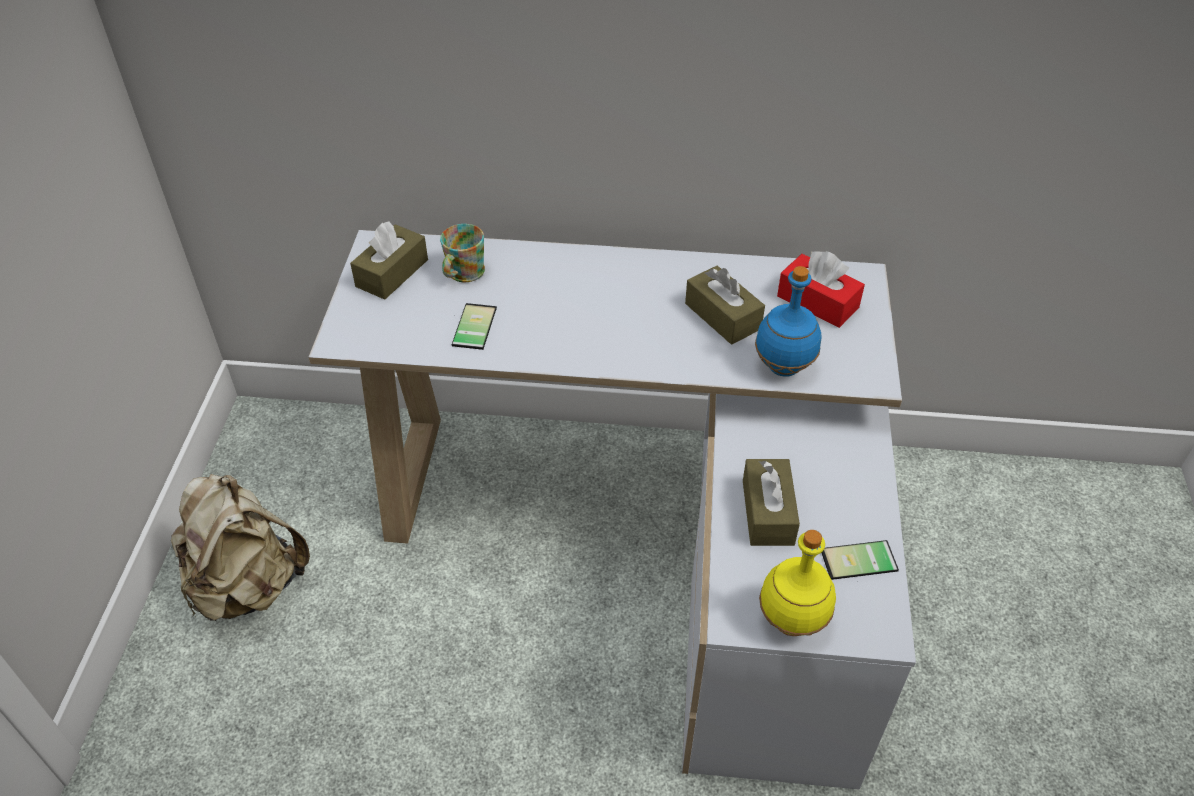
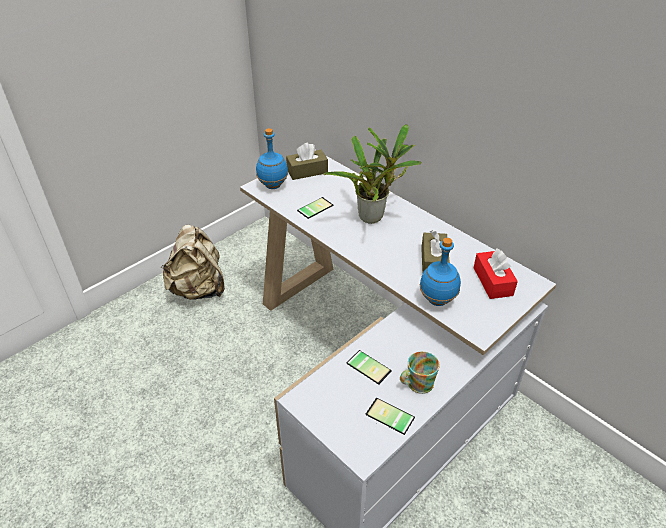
camera: 40 degrees right, 5 degrees down
(365, 326) = (273, 186): none -> blue bottle
(462, 274) = (335, 185): mug -> mug (416, 383)
(573, 293) = (374, 216): none -> potted plant
(768, 512) = (370, 365): brown tissue box -> phone
(791, 620) = (325, 418): yellow bottle -> none

